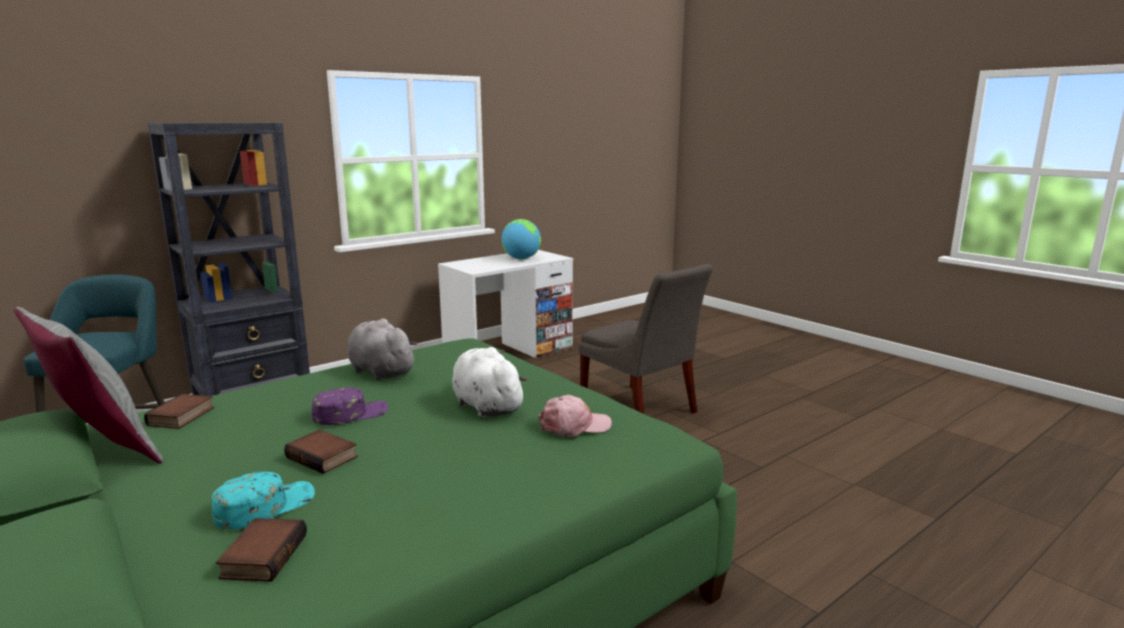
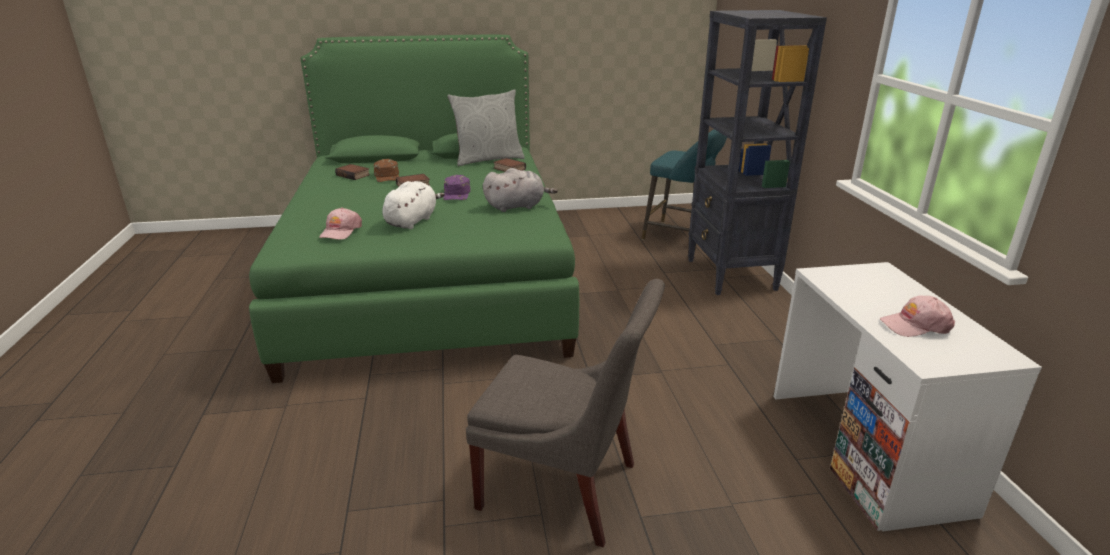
camera: 120 degrees right, 10 degrees up
(265, 506) = (387, 176): turquoise cap -> brown cap
(486, 406) = (412, 221): white plush toy -> white plush toy turned 60 degrees counterclockwise
(521, 259) = (915, 325): globe -> pink cap
(641, 410) = (565, 489): grey chair -> grey chair turned 150 degrees counterclockwise

